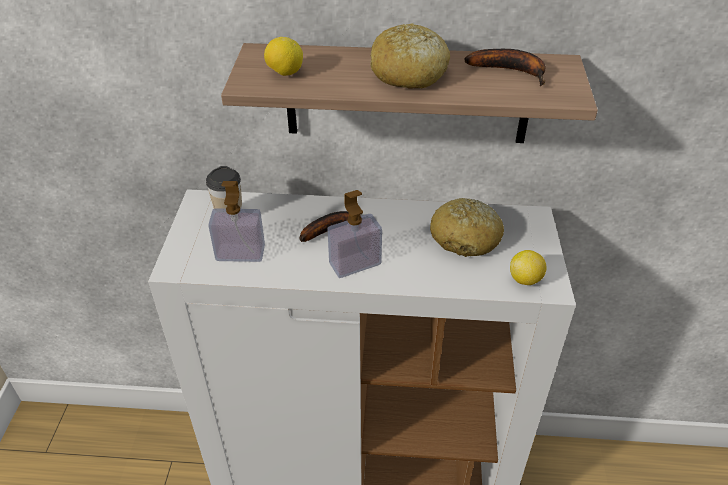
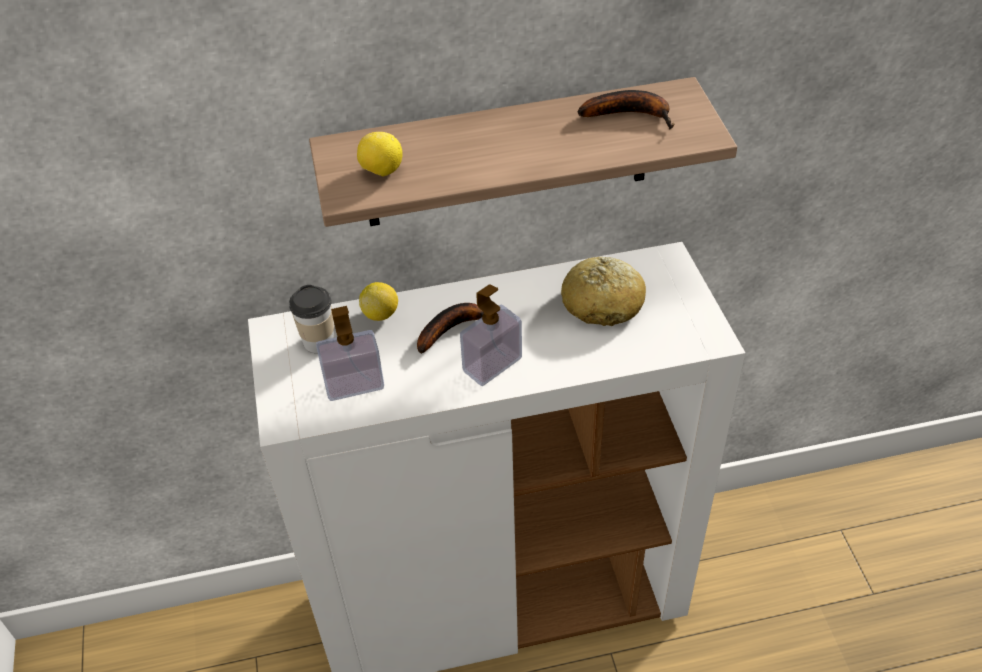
camera: 15 degrees left, 5 degrees up
(408, 73) = (521, 142): bread -> none
(525, 279) = (684, 336): lemon -> lemon (381, 314)

